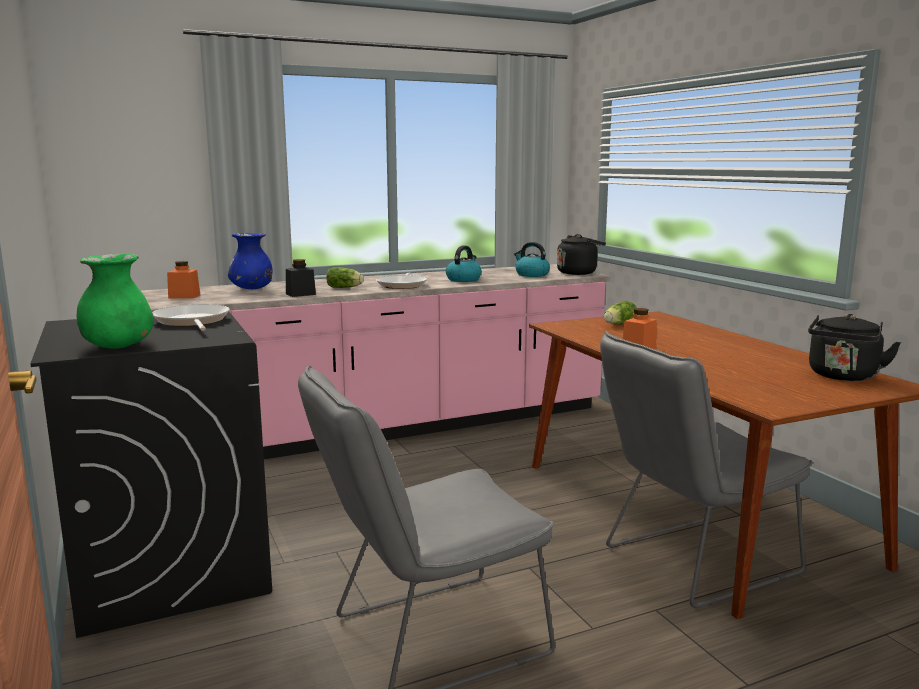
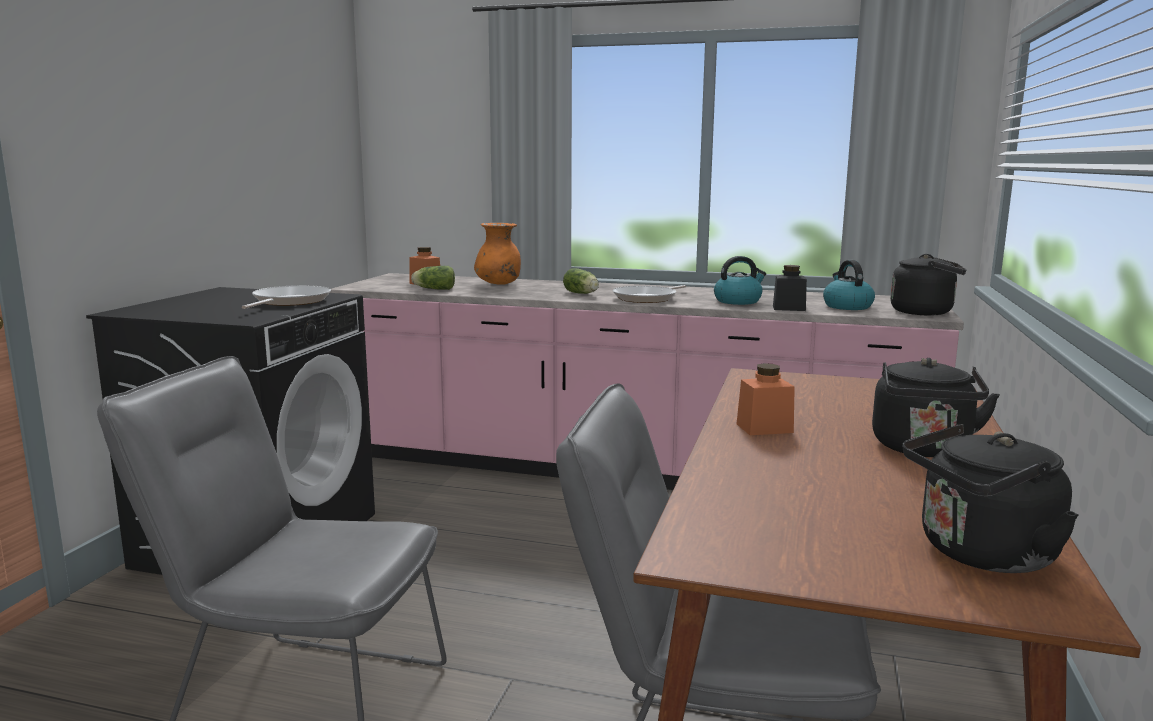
camera: 40 degrees right, 0 degrees up
(118, 346) = (170, 312): green vase -> none
(252, 289) = (498, 284): blue vase -> orange vase
(300, 294) = (519, 294): black jar -> black jar (789, 308)
(618, 324) = (845, 391): lettuce -> lettuce (433, 289)
(721, 343) = (922, 449): none -> black kettle

